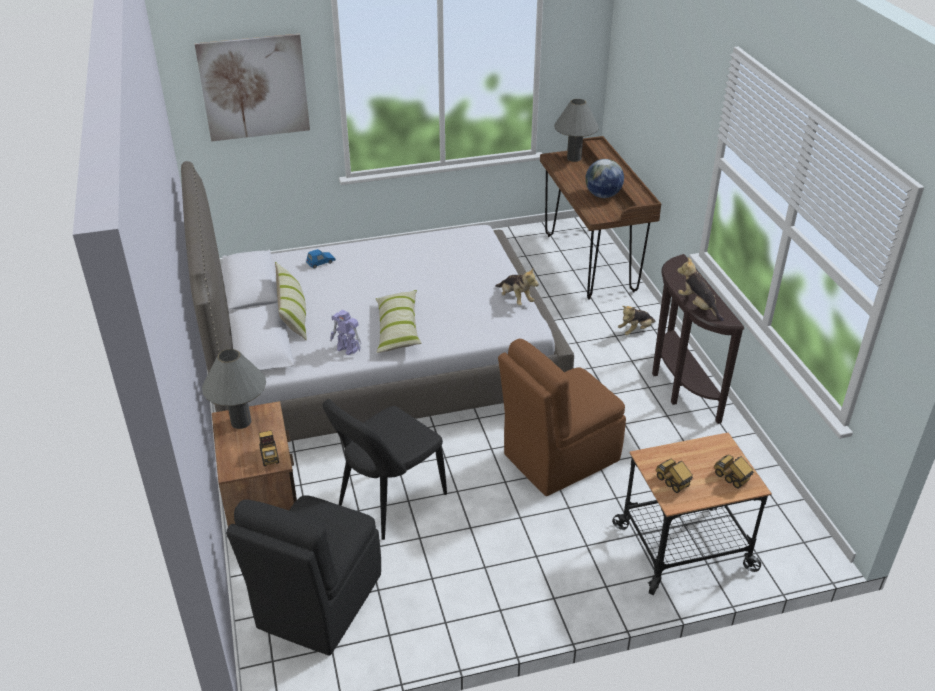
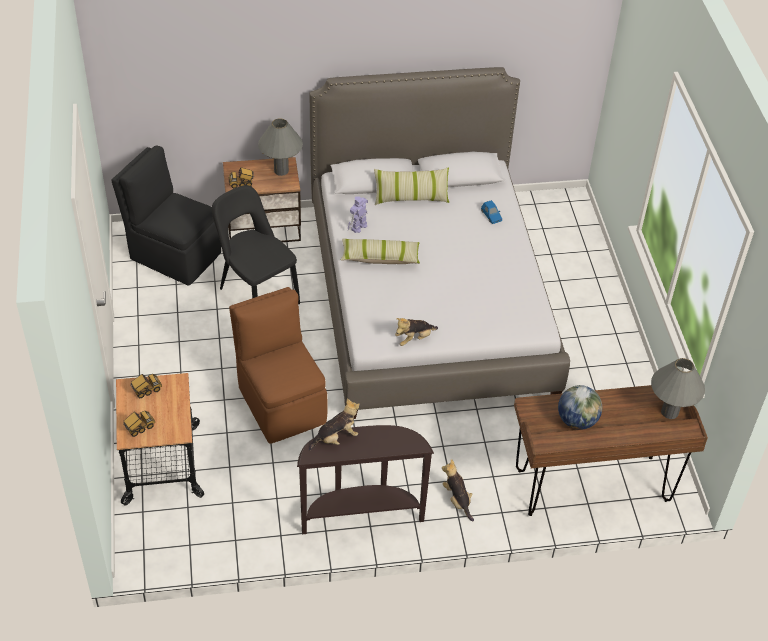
camera: 95 degrees right, 10 degrees up
(254, 87) = (634, 95): picture -> none

